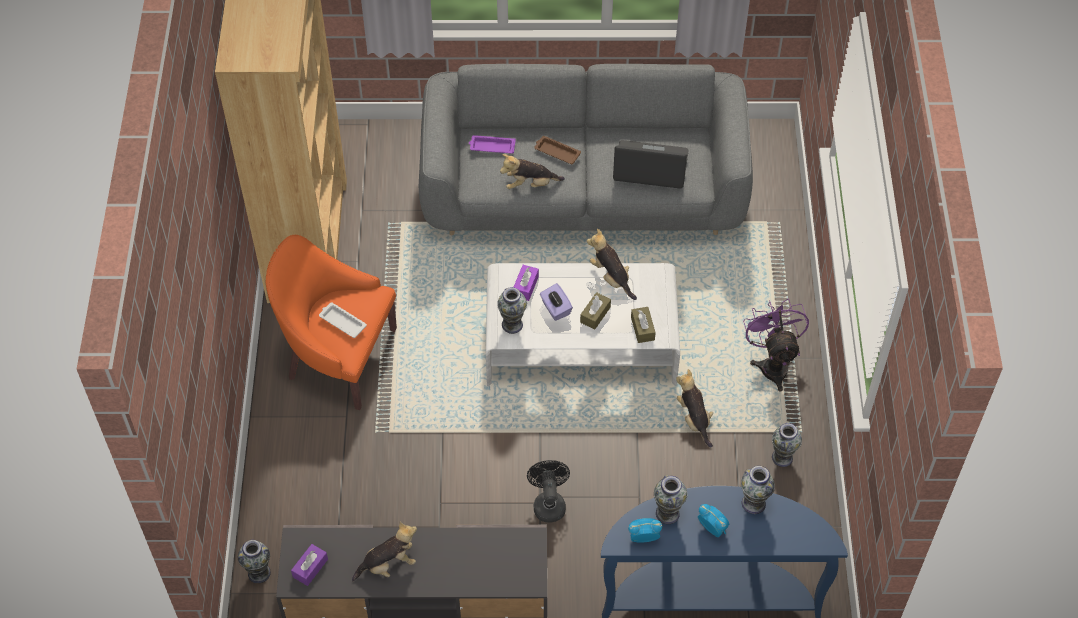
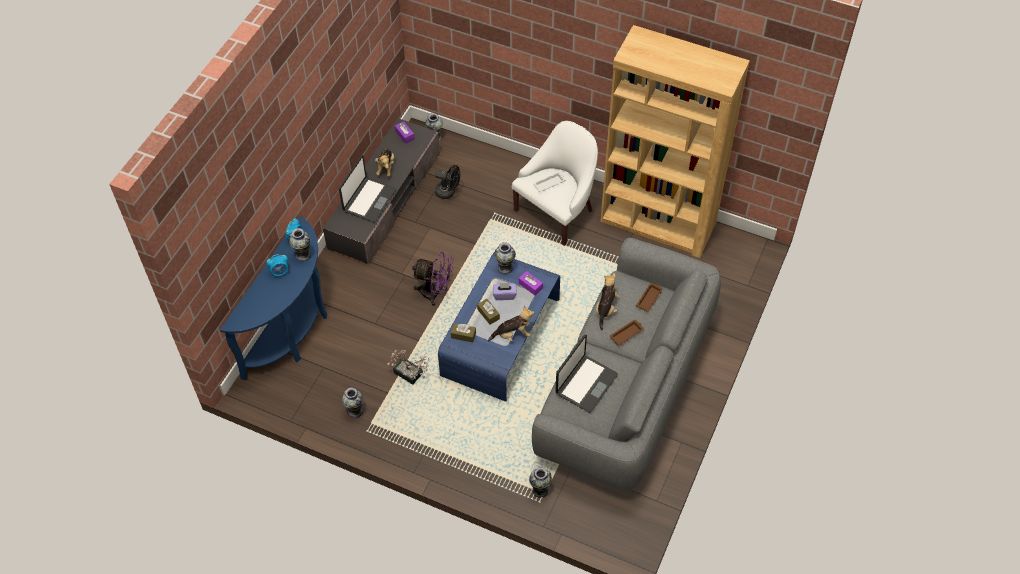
camera: 115 degrees right, 0 degrees up
(339, 357) = (557, 212): orange armchair -> white armchair
(464, 557) = (369, 200): none -> laptop
(491, 147) = (649, 298): purple tray -> brown tray
(548, 503) = (398, 277): black fan -> black fan (448, 192)
(580, 344) = (500, 337): white coffee table -> blue coffee table
(694, 419) = (410, 375): plush toy -> potted plant
(753, 503) = (281, 299): vase -> vase (540, 491)
(772, 364) = (425, 439): purple fan -> purple fan (435, 293)

